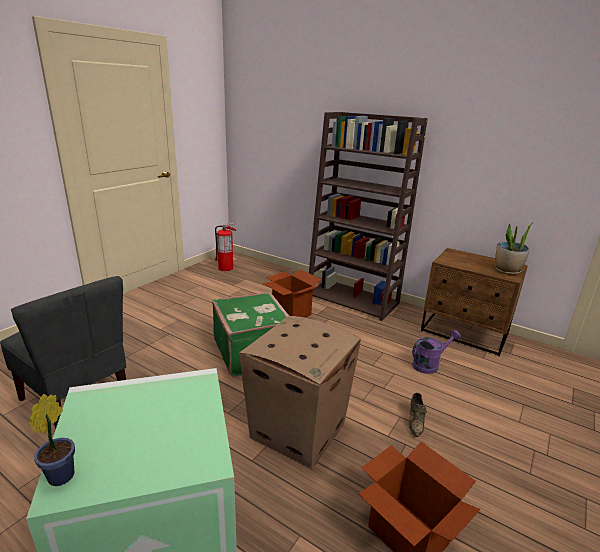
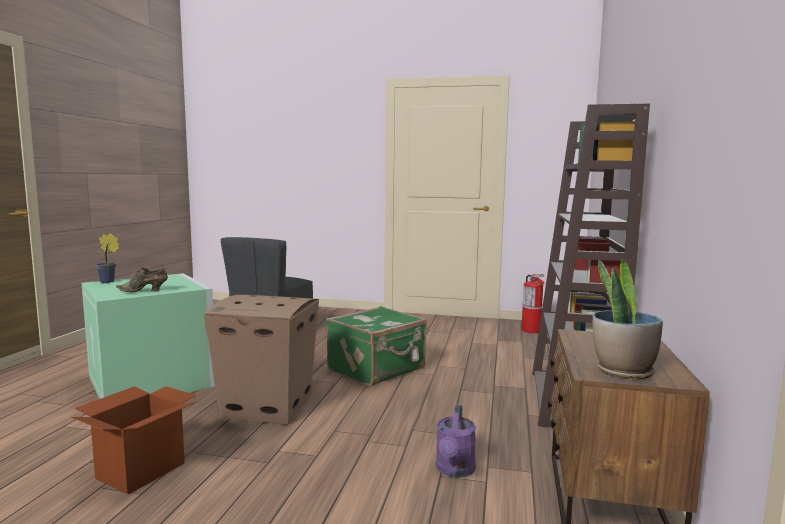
camera: 70 degrees right, 15 degrees down
(291, 312) = (478, 372): cardboard box -> none
(415, 422) = (311, 466): brown shoe -> brown shoe (144, 291)
(429, 364) = (454, 471): purple watering can -> purple watering can turned 60 degrees clockwise

